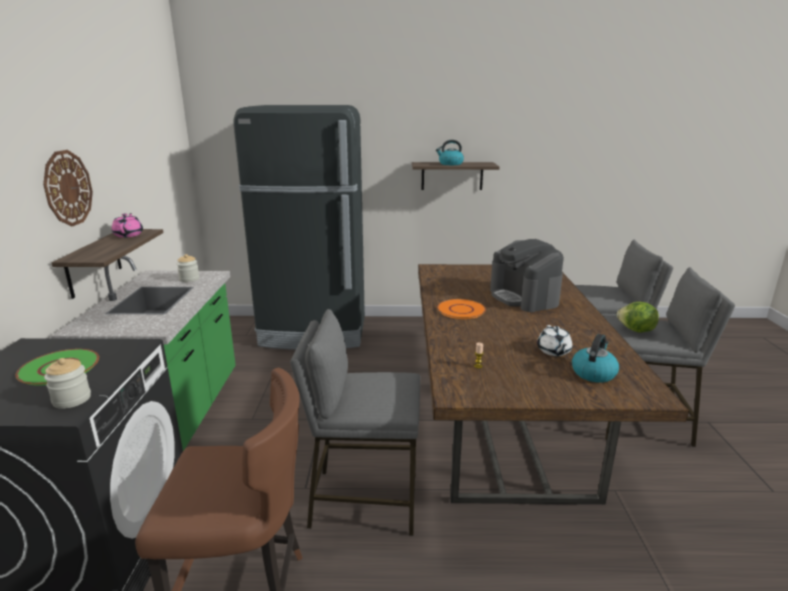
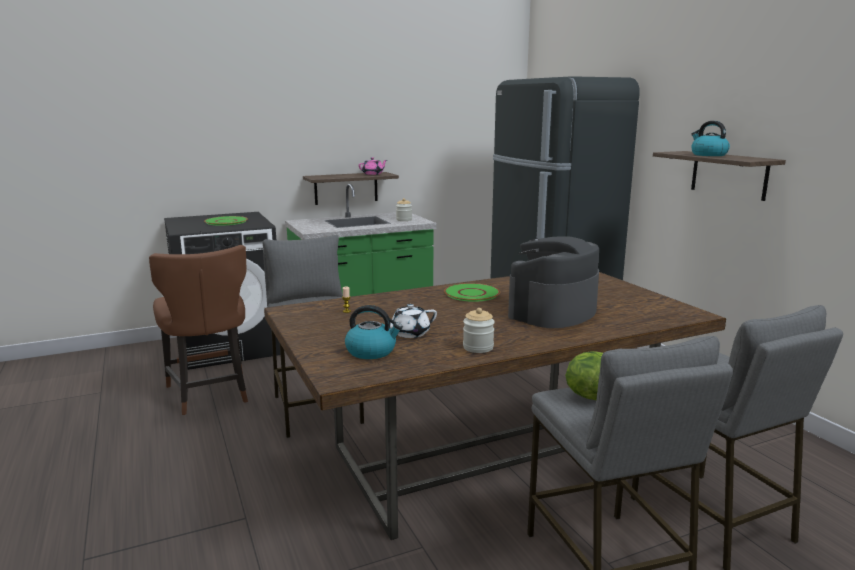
camera: 65 degrees right, 5 degrees down
(68, 188) = (334, 132): wall clock -> none
(72, 399) = (193, 229): jar -> jar (478, 347)
(461, 310) = (471, 293): orange plate -> green plate

